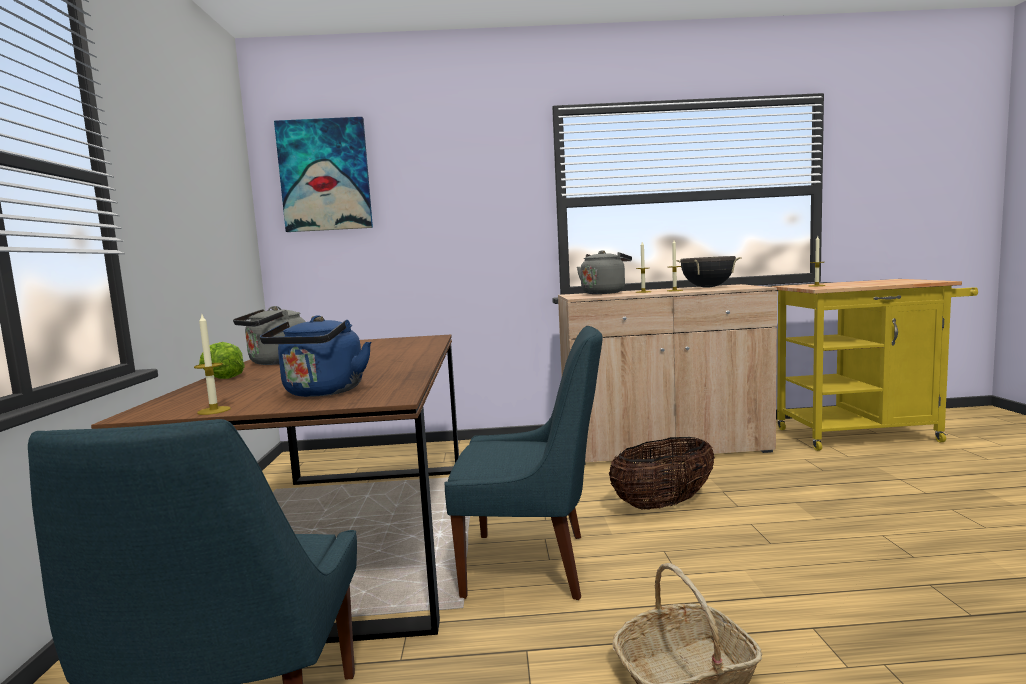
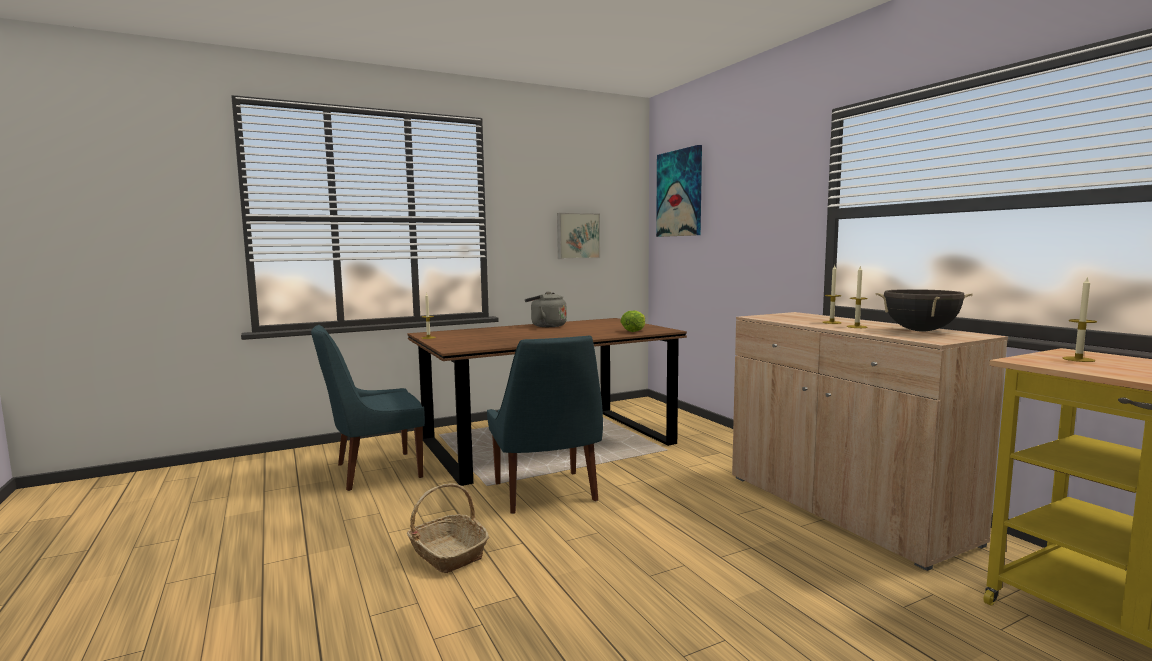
camera: 65 degrees right, 0 degrees up
(206, 225) = (577, 236): none -> picture
(221, 377) = (502, 327): lettuce -> lettuce (634, 330)
(322, 392) = (466, 341): blue kettle -> none
(604, 293) = (814, 317): grey kettle -> none
(664, 504) = (688, 523): basket -> none

